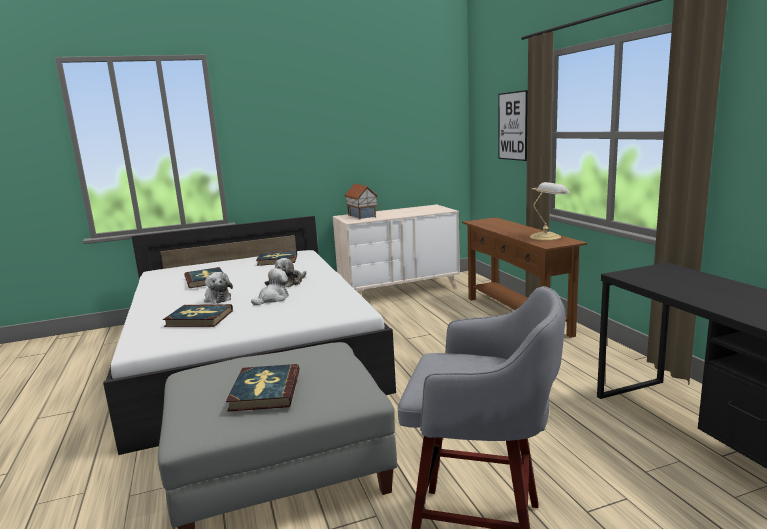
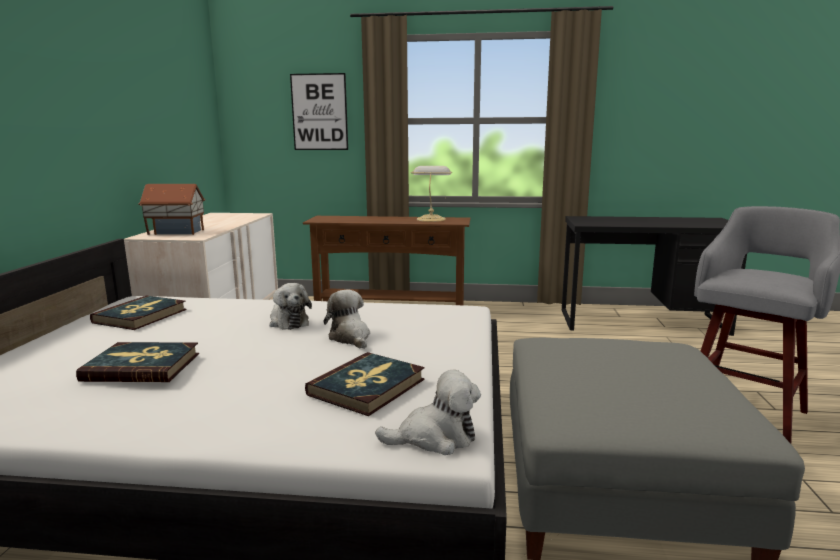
camera: 65 degrees left, 0 degrees up
(217, 298) = (272, 370): plush toy -> plush toy (435, 438)
(264, 391) = (661, 378): book -> none

